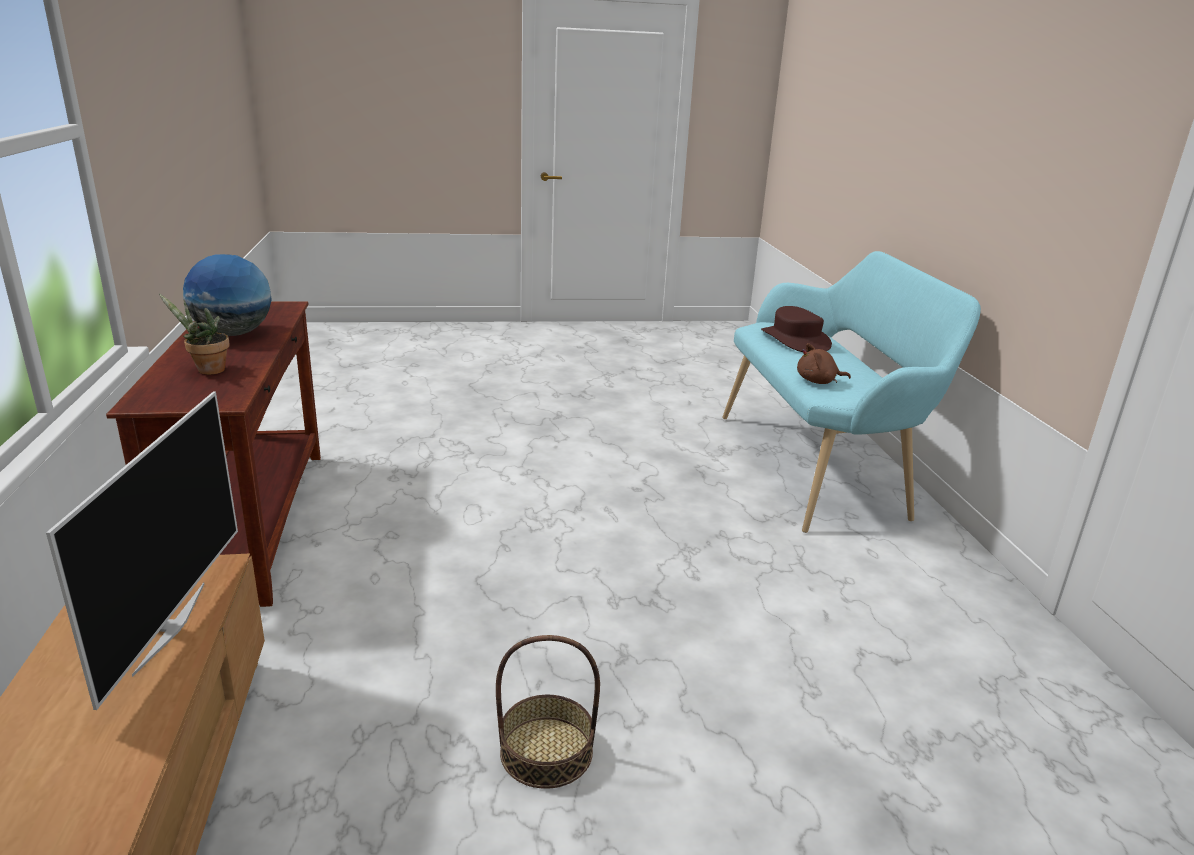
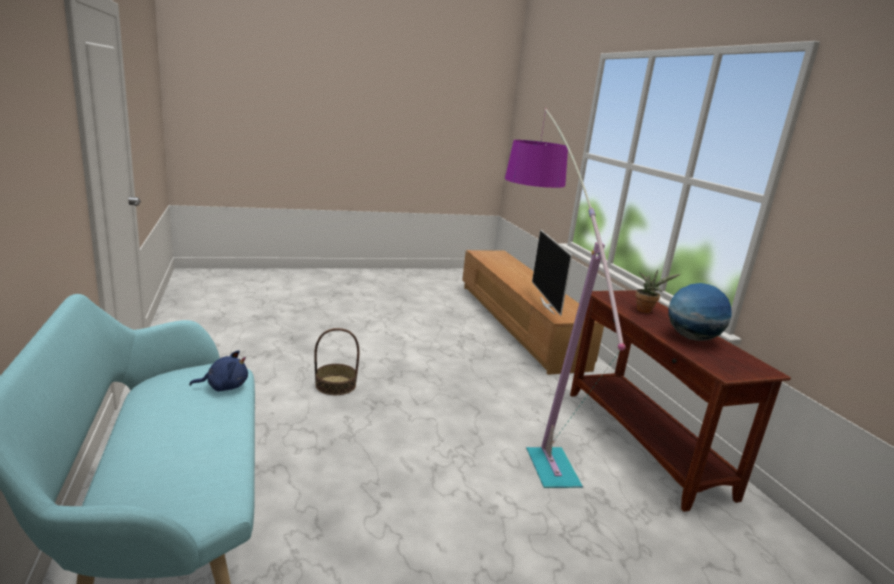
camera: 170 degrees right, 5 degrees down
(390, 584) = (524, 407): none -> floor lamp
(546, 751) = (417, 352): basket -> basket (335, 385)
(795, 340) = (183, 467): brown hat -> none
(818, 381) = (224, 386): brown plush toy -> blue plush toy

